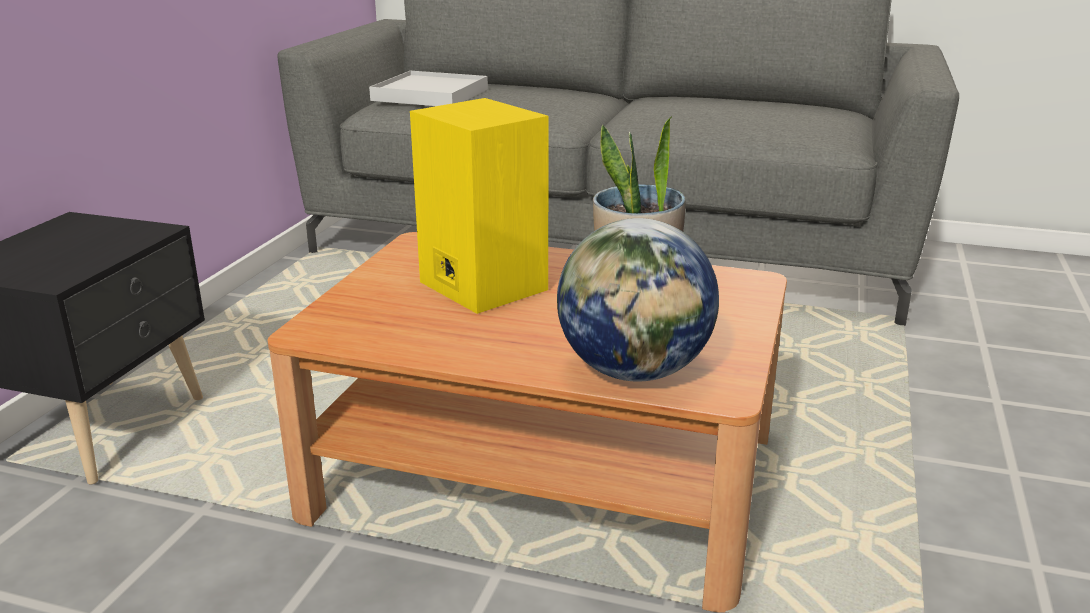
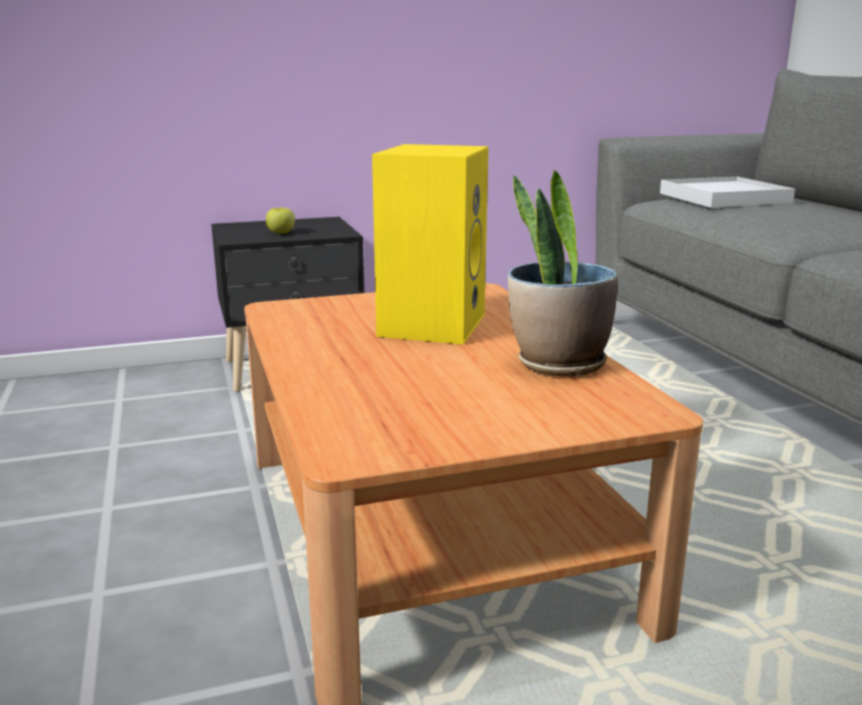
camera: 55 degrees right, 5 degrees down
(80, 253) = (281, 233): none -> apple
(634, 371) = (344, 410): globe -> none

